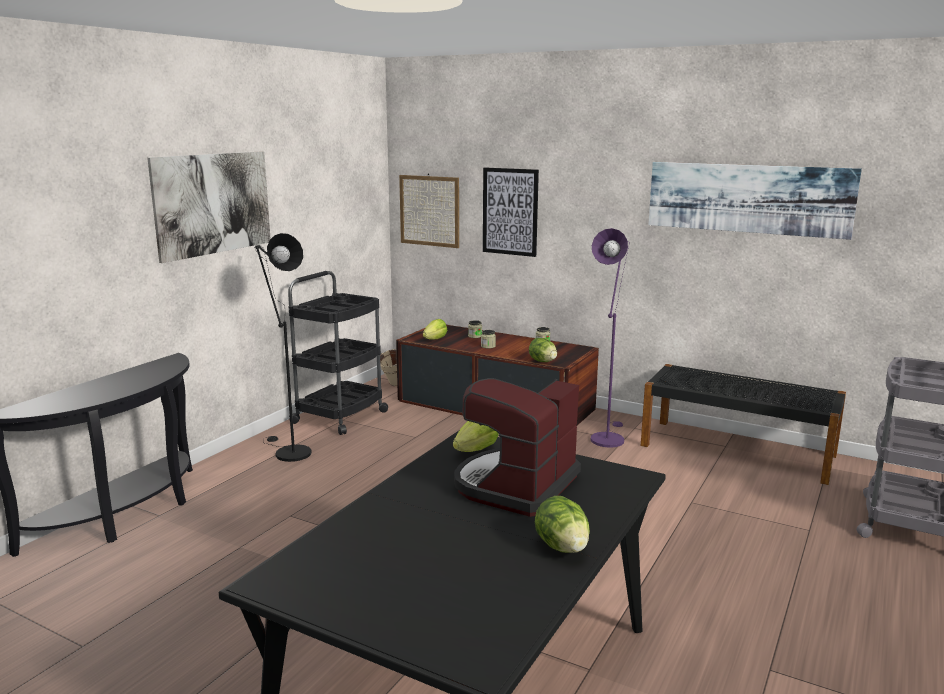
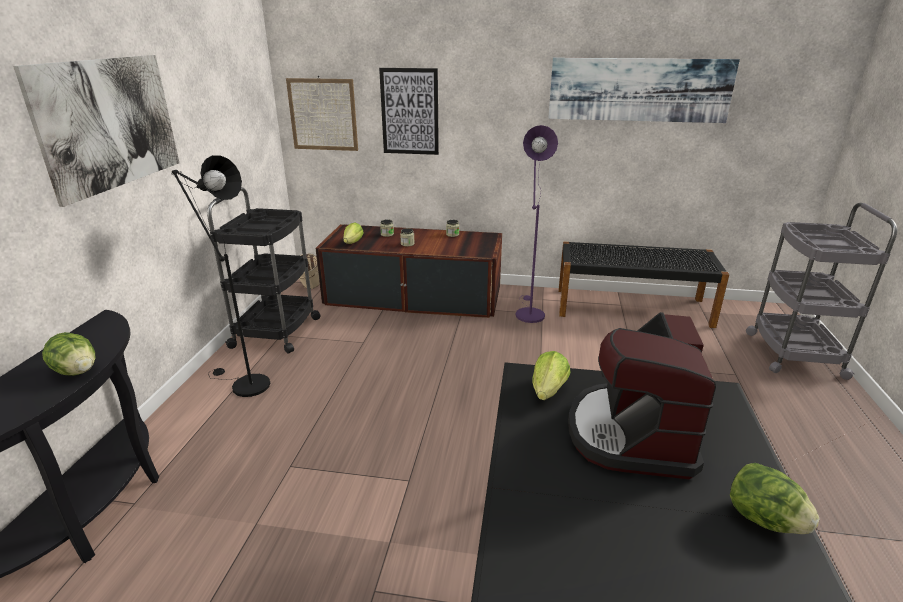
camera: 20 degrees left, 10 degrees up
(543, 361) = (468, 254): lettuce -> lettuce (77, 371)

